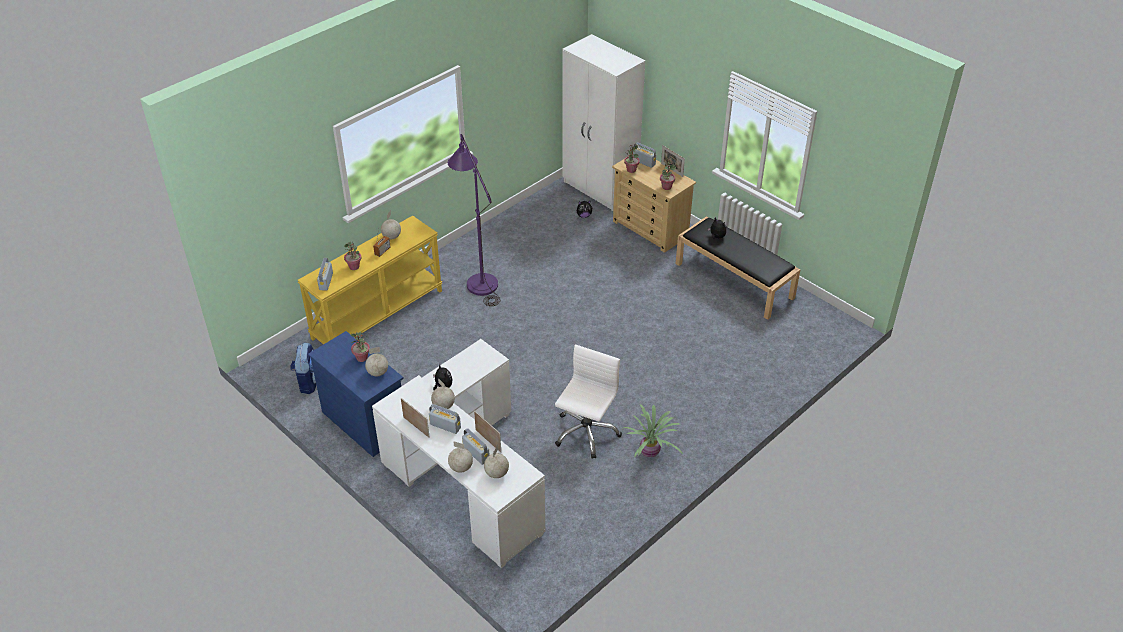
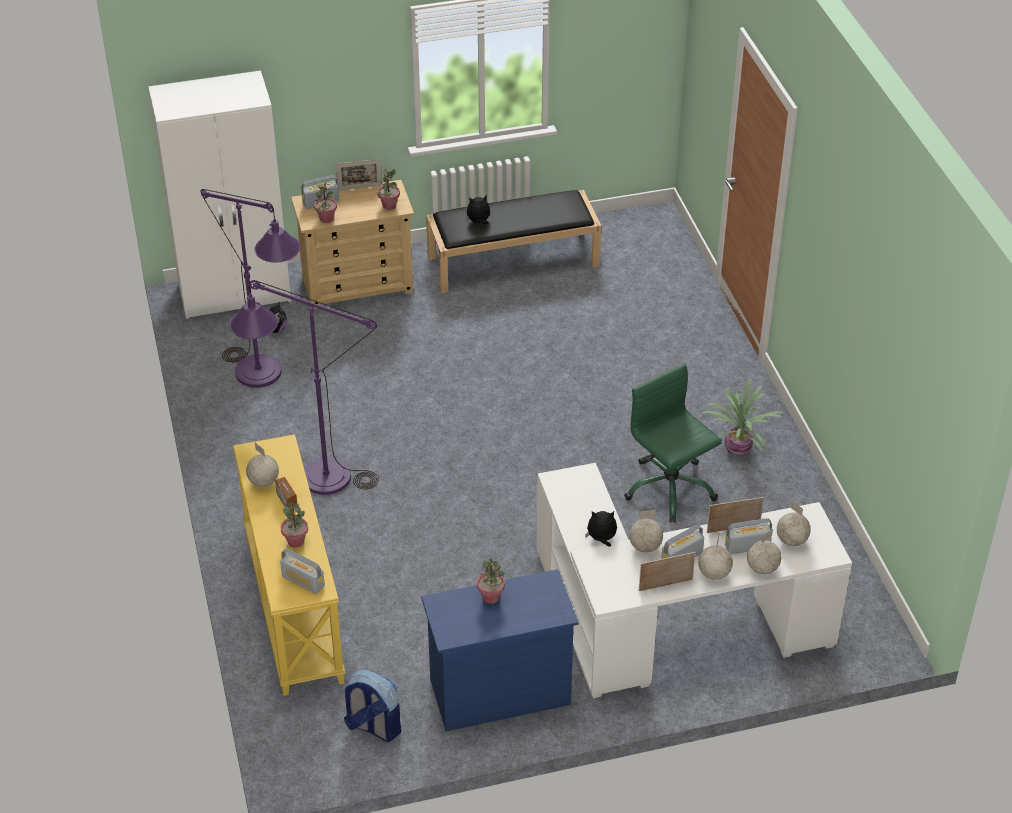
camera: 60 degrees left, 0 degrees up
(377, 372) = (532, 591): globe -> globe (713, 574)
(542, 230) = (267, 378): none -> purple floor lamp
(586, 432) = (669, 489): white office chair -> green office chair

